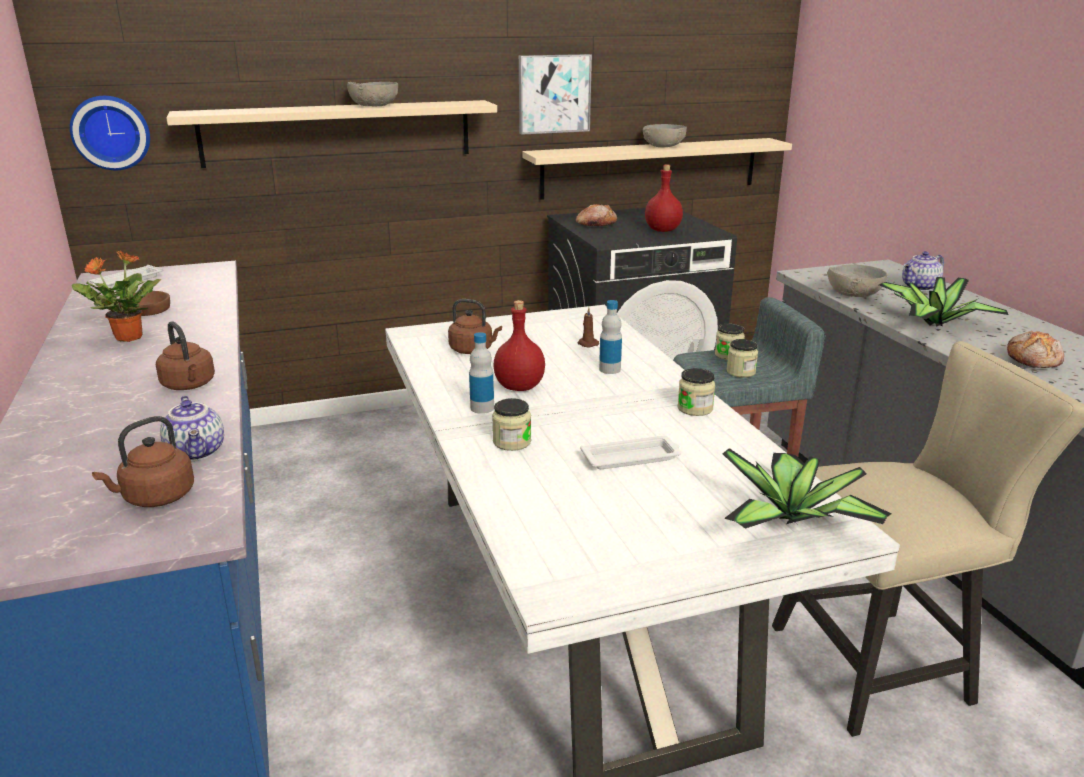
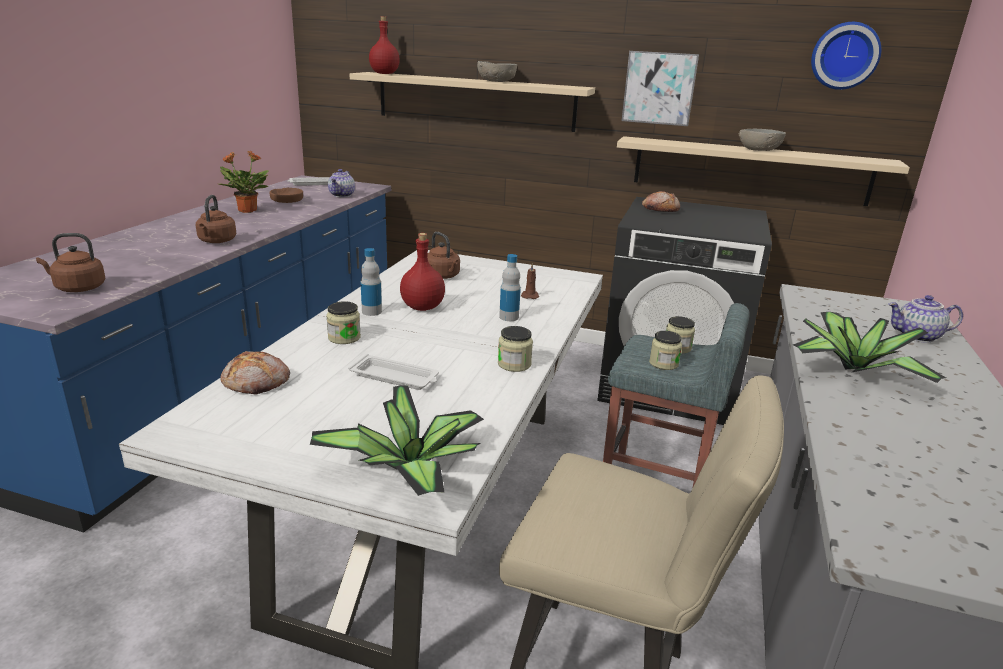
camera: 35 degrees right, 0 degrees up
(111, 132) = (332, 83): wall clock -> wall clock (844, 56)
(198, 452) = (143, 274): teapot -> teapot (342, 195)
(663, 230) = (709, 225): red bottle -> red bottle (385, 74)
(854, 294) = (820, 321): grey bowl -> none
(1034, 360) = (906, 439): bread -> bread (257, 383)

